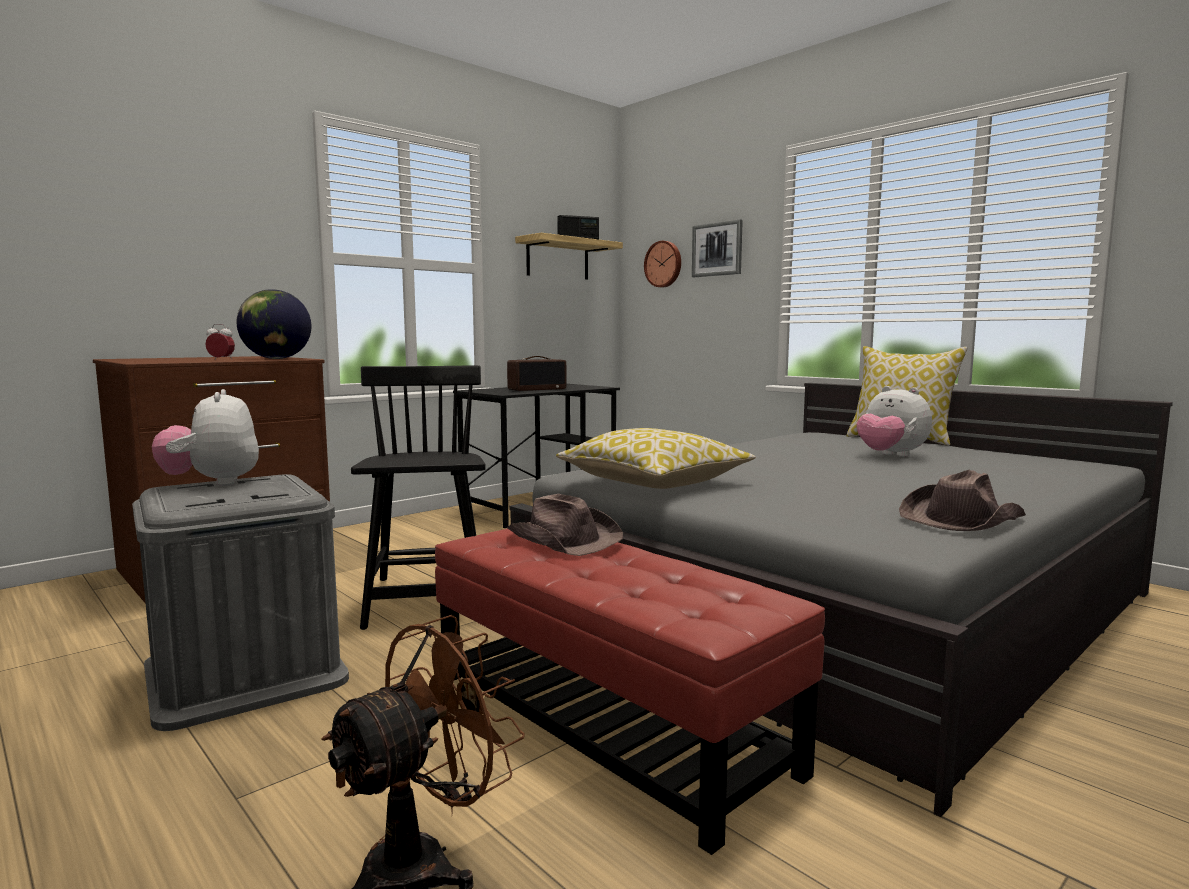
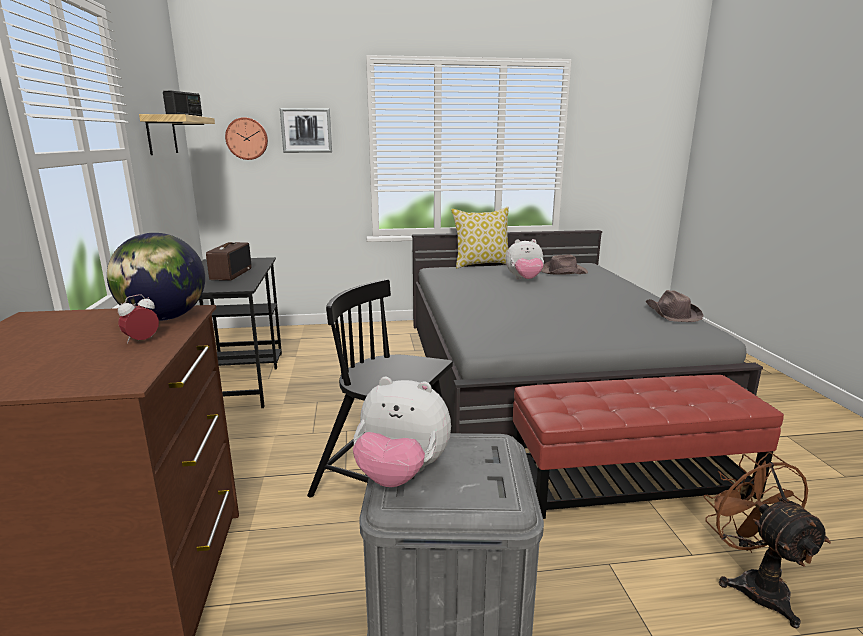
camera: 55 degrees left, 10 degrees up
(564, 539) = (582, 391): brown hat -> brown hat (562, 271)
(654, 482) = (536, 336): pillow -> none

